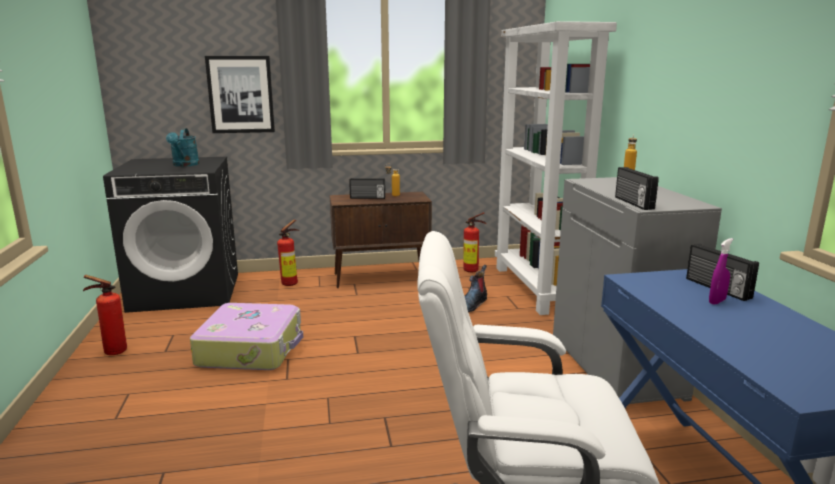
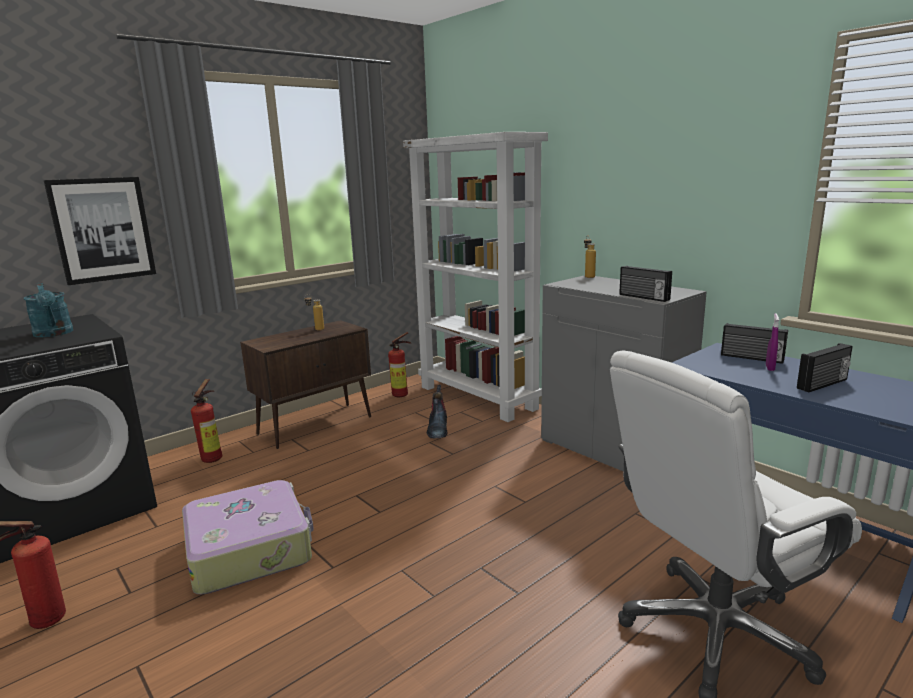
camera: 30 degrees left, 0 degrees up
(367, 198) = (292, 337): radio -> radio (823, 384)

